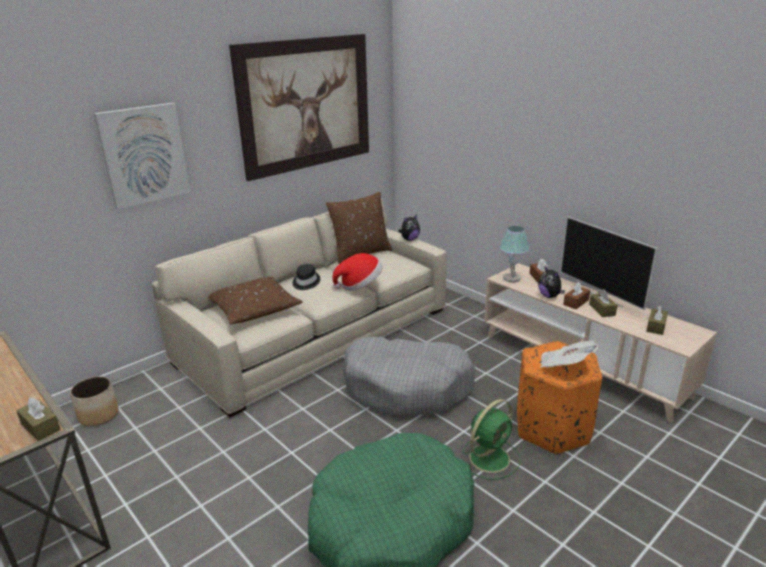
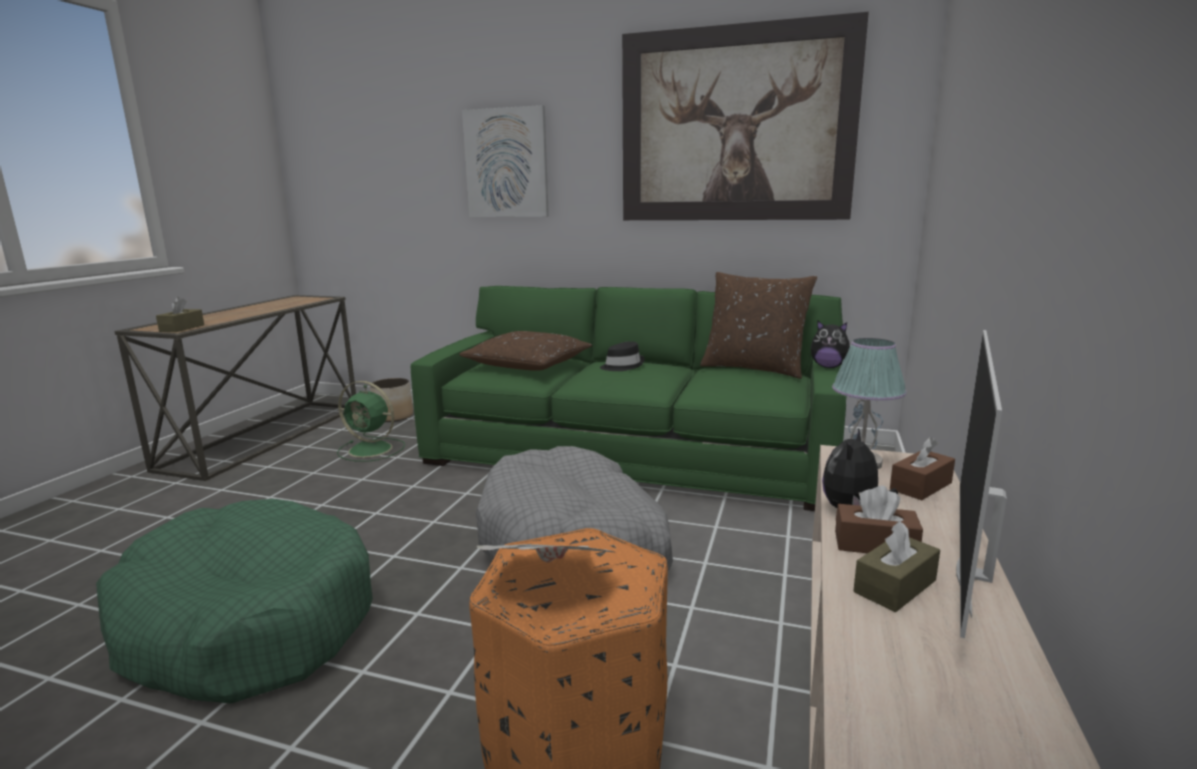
camera: 60 degrees right, 10 degrees down
(316, 334) = (633, 453): beige sofa -> green sofa
(360, 285) = (657, 387): hat -> none
(490, 457) = (436, 679): green fan -> green fan (372, 450)
(656, 326) = (942, 703): brown tissue box -> none

